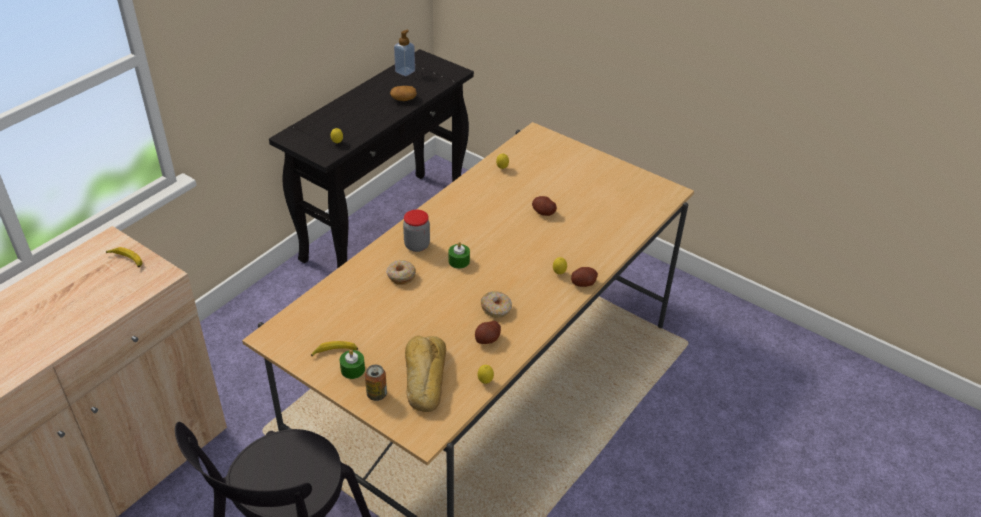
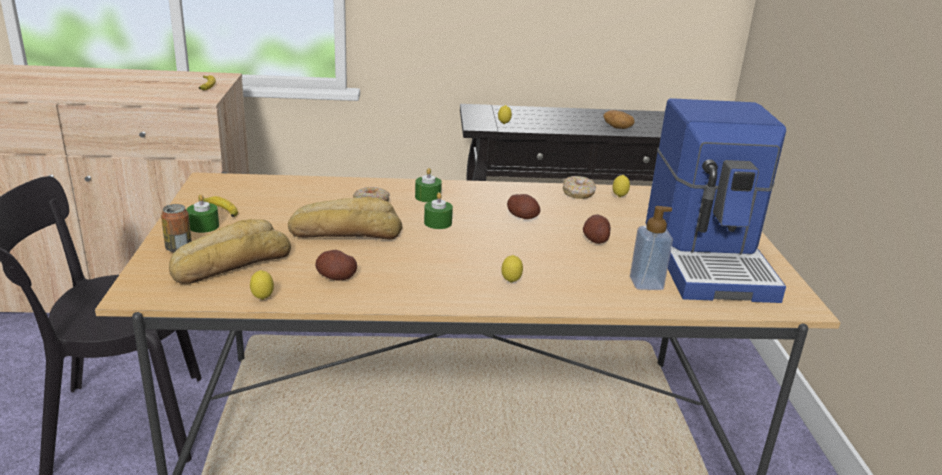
camera: 50 degrees right, 15 degrees down
(405, 71) = (655, 116): soap dispenser -> soap dispenser (646, 283)
(417, 245) = (428, 197): jar -> green candle
(430, 307) = (346, 232): none -> bread
(496, 308) = (394, 266): donut -> donut (578, 193)
(583, 283) = (519, 303): potato -> potato (523, 217)
(603, 187) = (709, 259): none -> coffee machine

